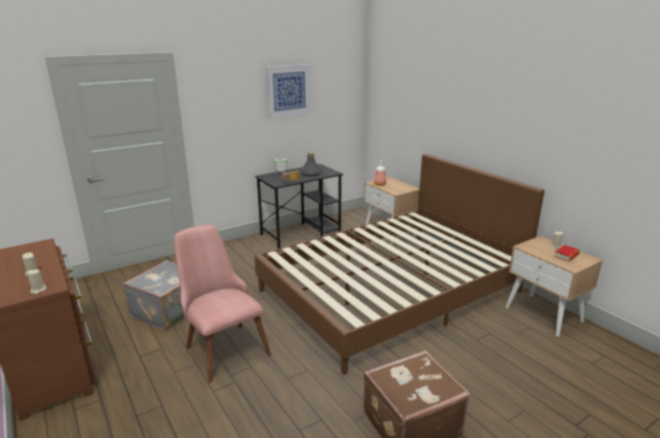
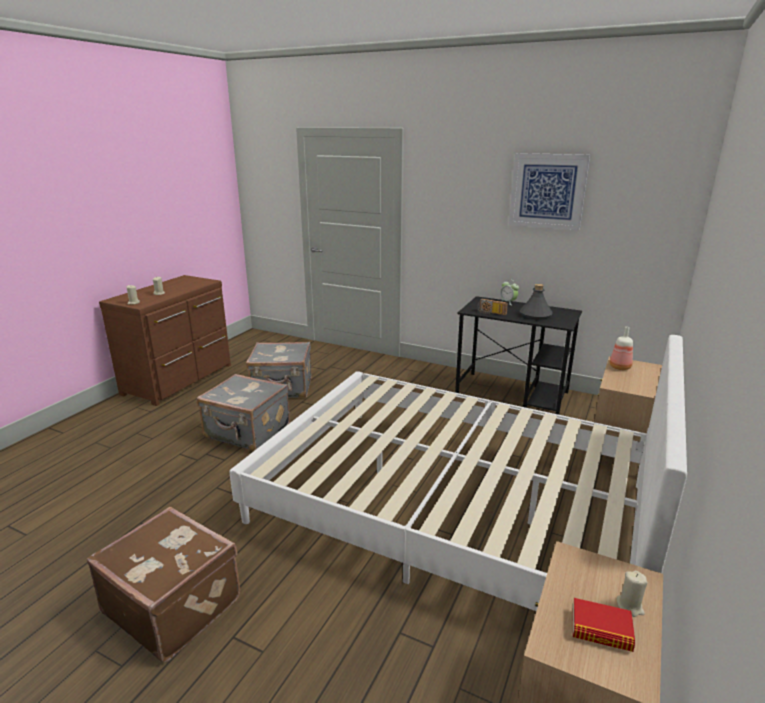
camera: 60 degrees right, 0 degrees up
(222, 346) = (247, 432): pink chair -> grey suitcase
(391, 291) = (452, 505): brown bed -> white bed

